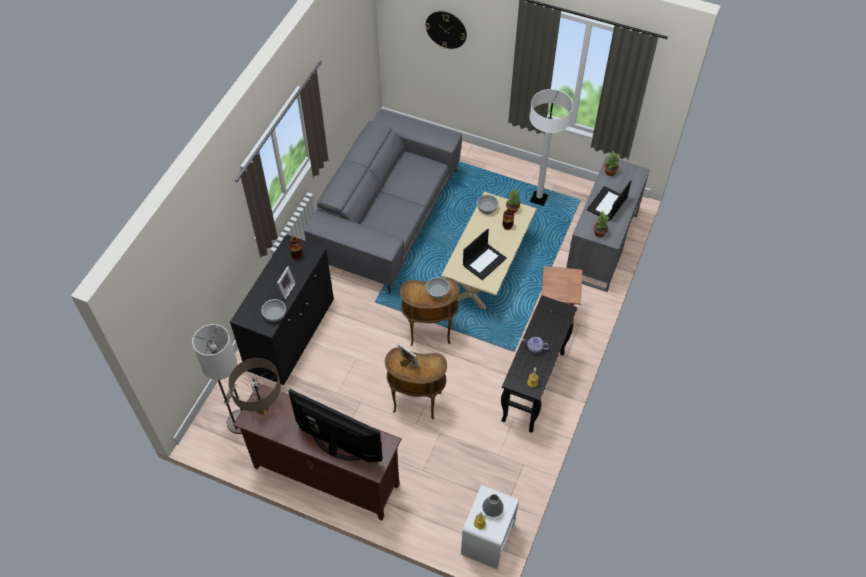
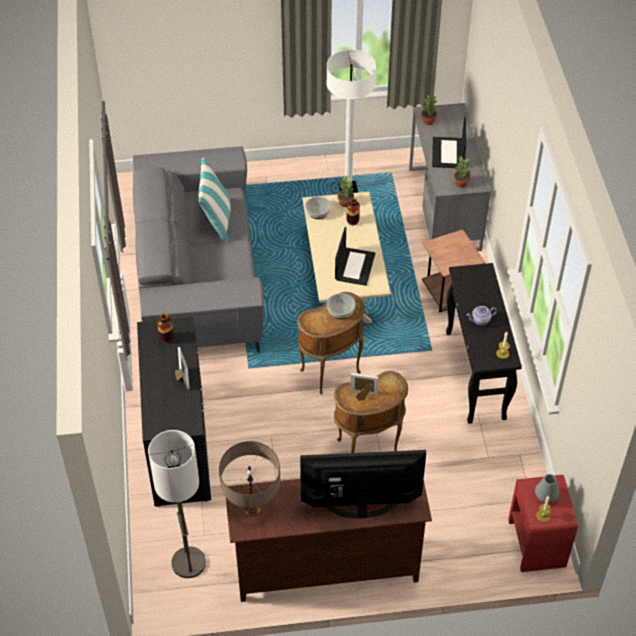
camera: 30 degrees left, 5 degrees down
(274, 313) = (188, 408): bowl -> none
(411, 181) = (216, 219): none -> pillow
(446, 29) = (188, 30): wall clock -> none
(487, 539) = (537, 543): white nightstand -> red nightstand

